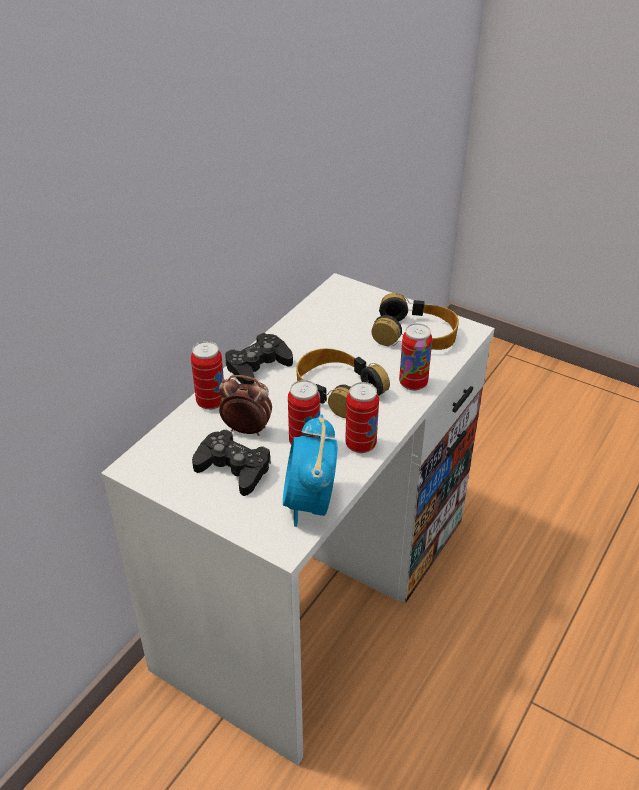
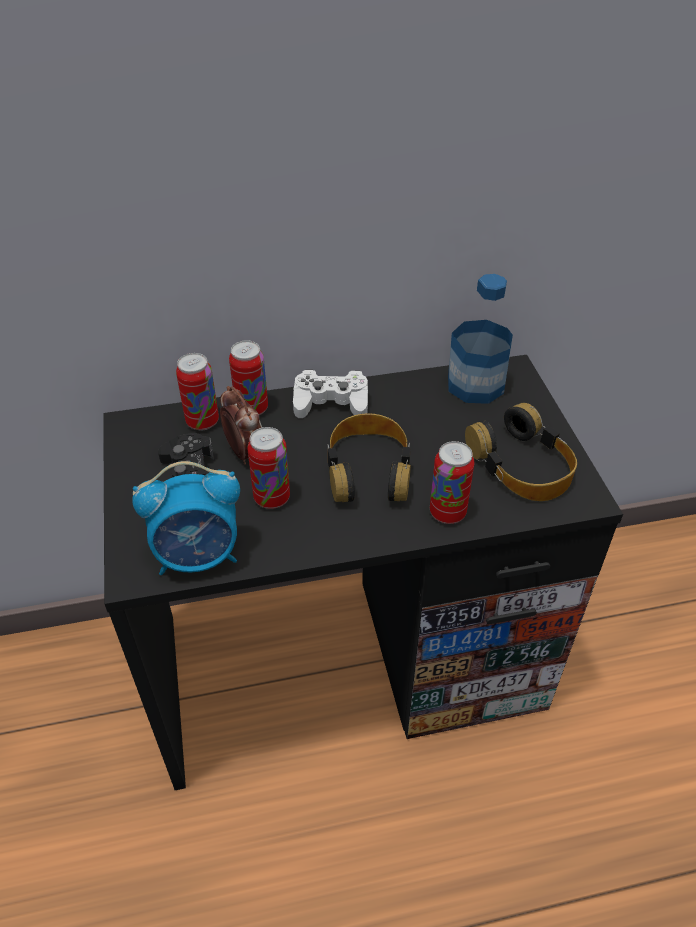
camera: 45 degrees right, 5 degrees up
(258, 367) = (331, 402): black game controller -> white game controller
(309, 504) = (199, 556): alarm clock -> alarm clock turned 150 degrees counterclockwise
(316, 590) = (347, 662): white desk -> black desk
(330, 306) = (475, 385): none -> bottle
(360, 445) = (314, 536): can -> can (202, 422)

